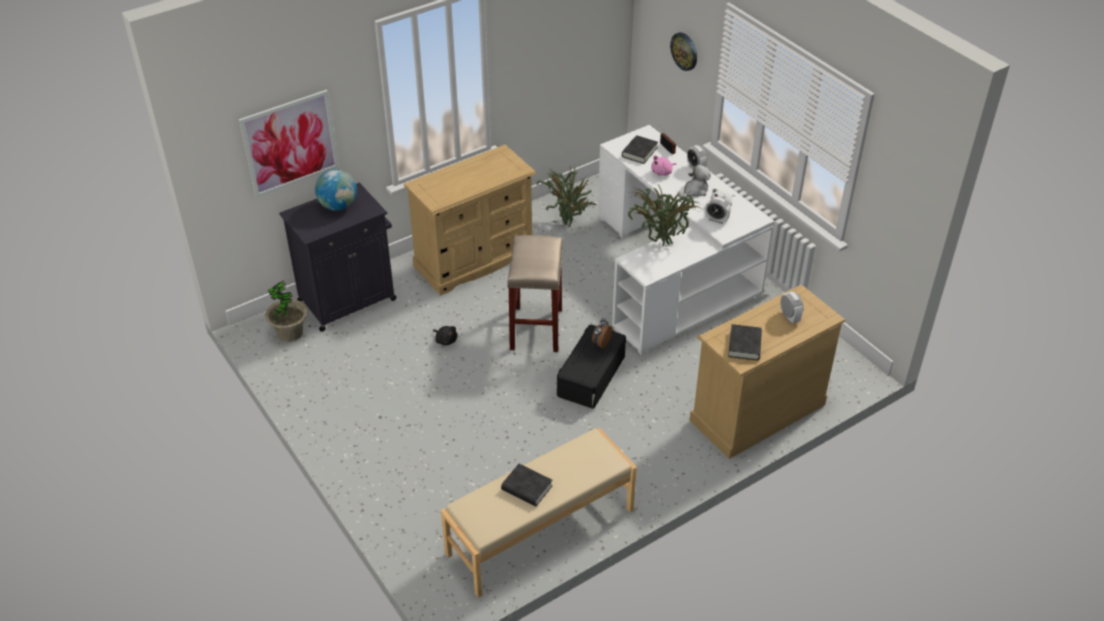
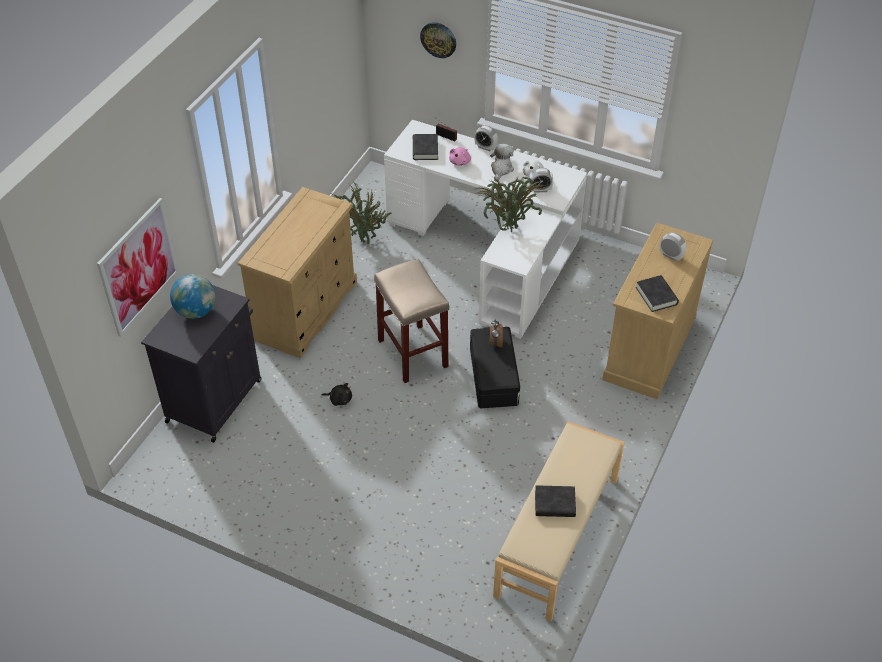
camera: 30 degrees left, 5 degrees up
(290, 333) = (183, 458): potted plant -> none

